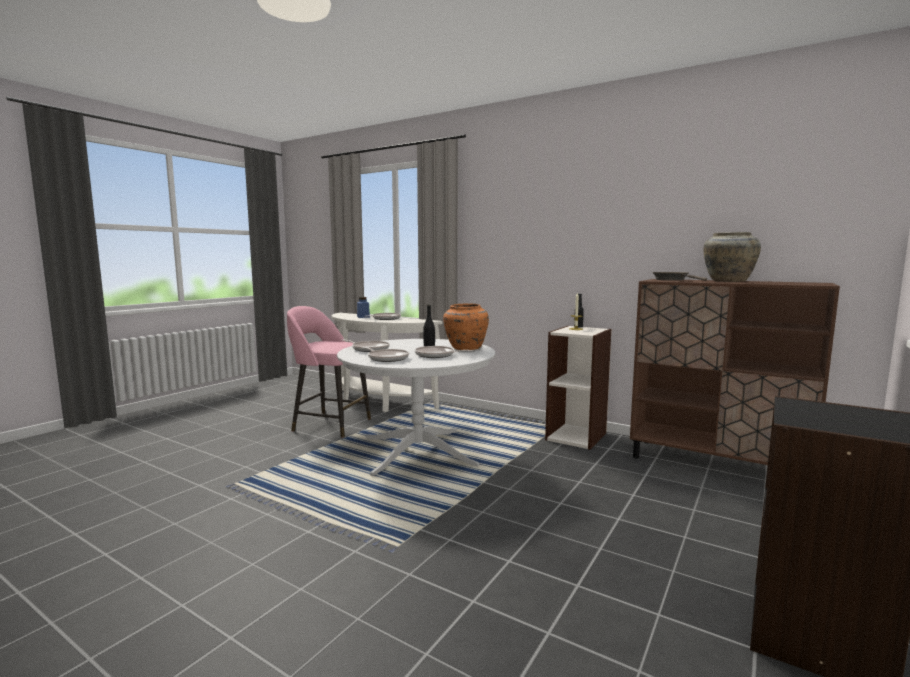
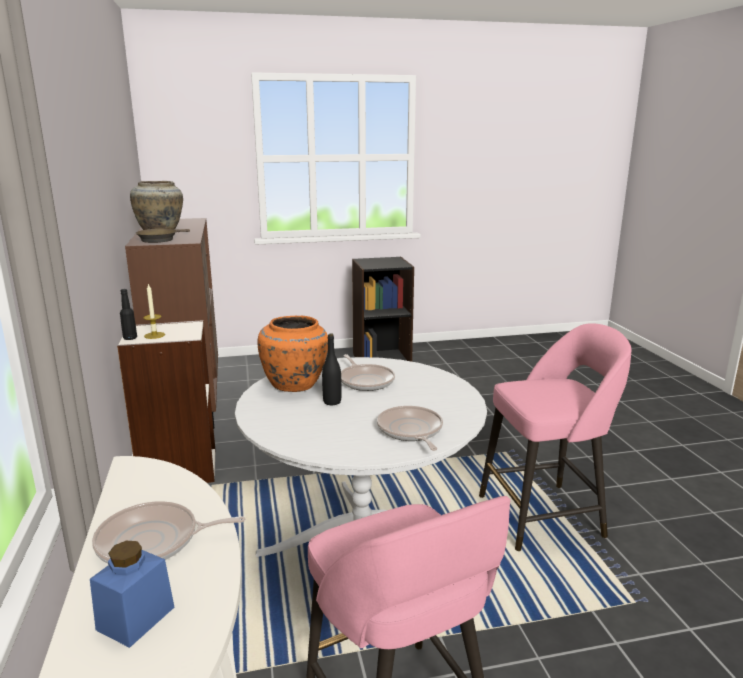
camera: 135 degrees left, 10 degrees up
(317, 505) = (544, 515): none -> pink stool
(387, 358) = (431, 394): frying pan -> none

